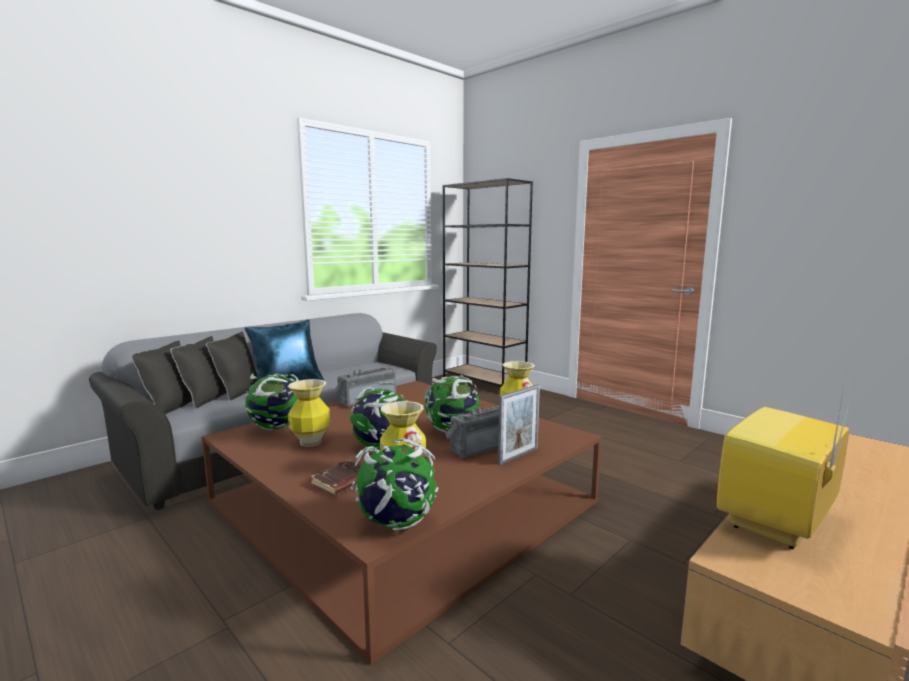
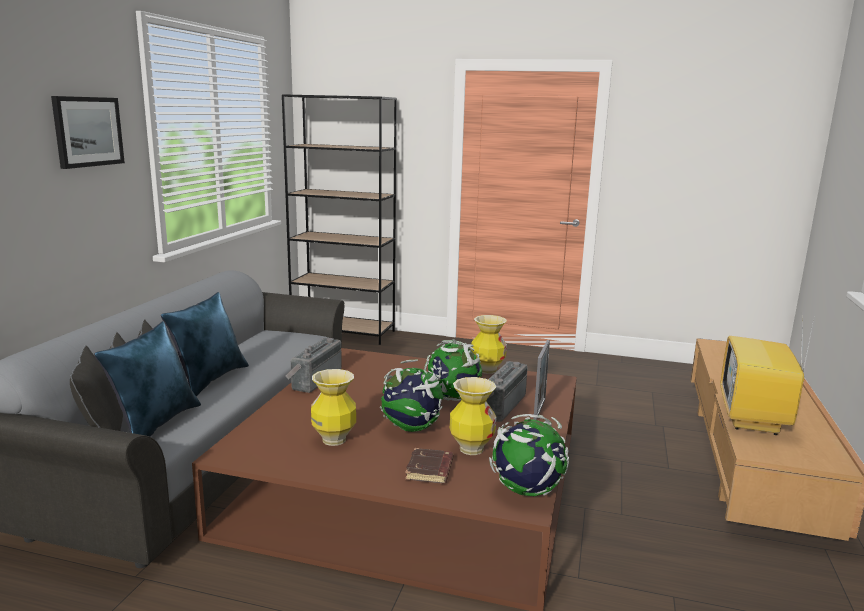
camera: 30 degrees left, 5 degrees up
(209, 405) = (155, 424): none -> blue pillow
(242, 199) = (88, 131): none -> picture
(276, 427) = (268, 433): globe -> none

